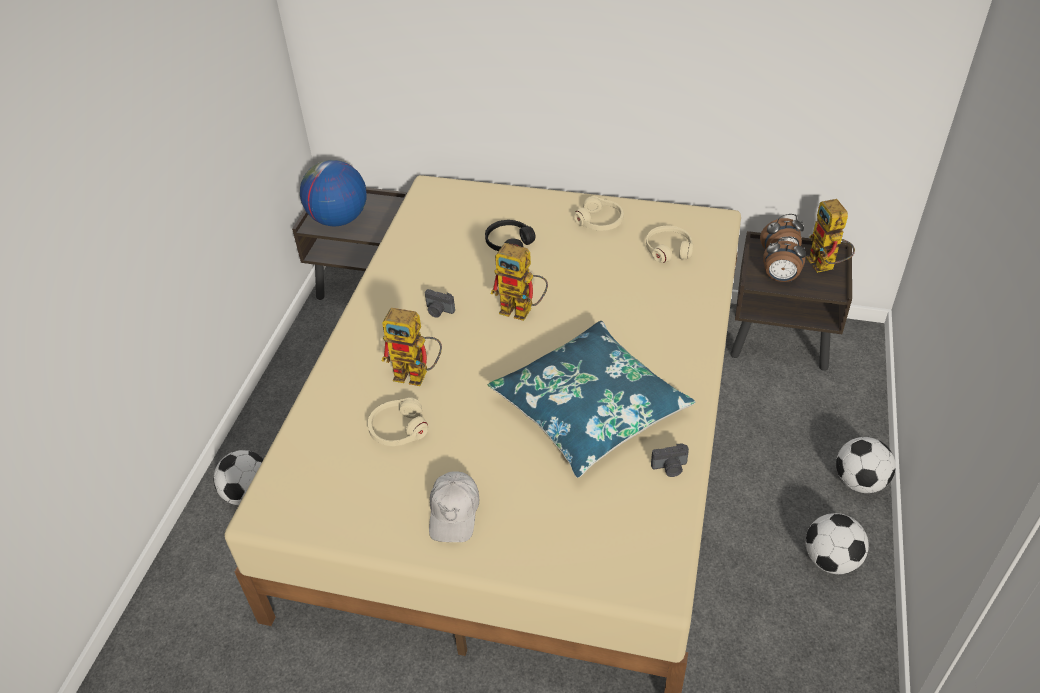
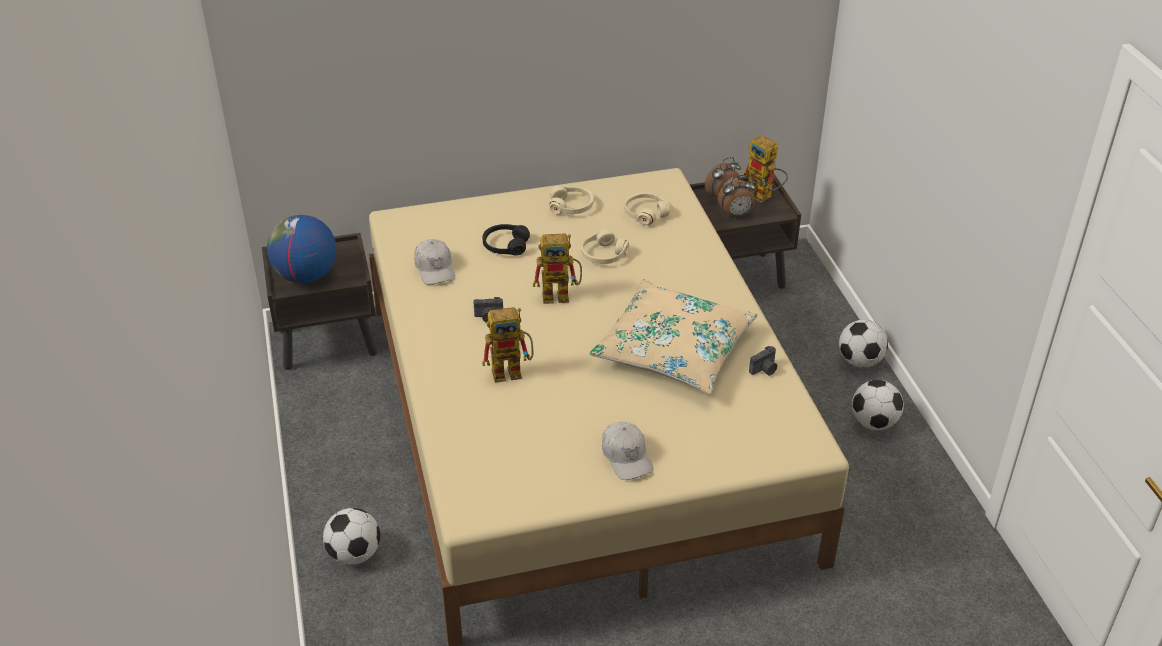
camera: 30 degrees left, 5 degrees down
(398, 429) = (530, 415): beige headphones -> beige headphones (603, 255)
(429, 246) = (435, 268): none -> white cap
(590, 409) = (674, 350): blue pillow -> beige pillow

